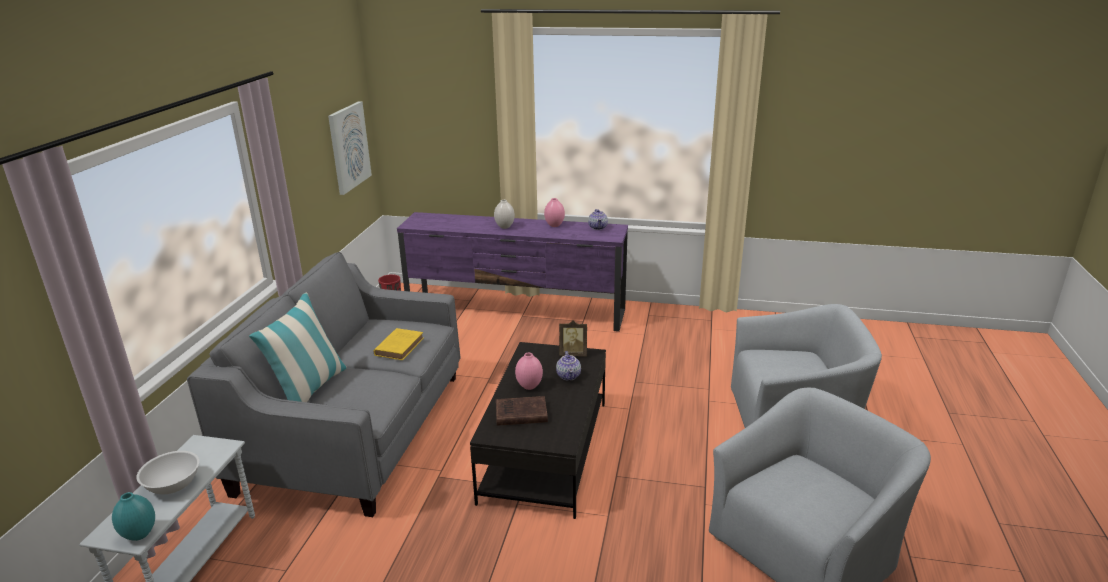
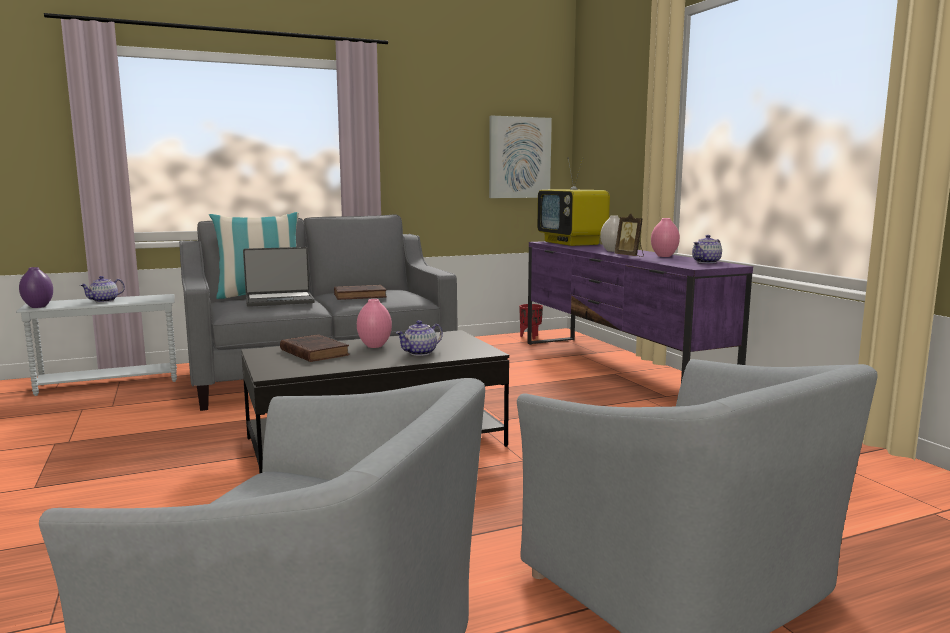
camera: 55 degrees right, 15 degrees down
(140, 534) = (39, 306): turquoise vase -> purple vase
(173, 484) = (104, 301): white bowl -> teapot
(365, 386) = (279, 300): none -> laptop
(400, 346) = (361, 296): yellow book -> brown book
(436, 220) = (572, 243): none -> television
(573, 354) = (472, 346): picture frame -> picture frame (630, 256)

